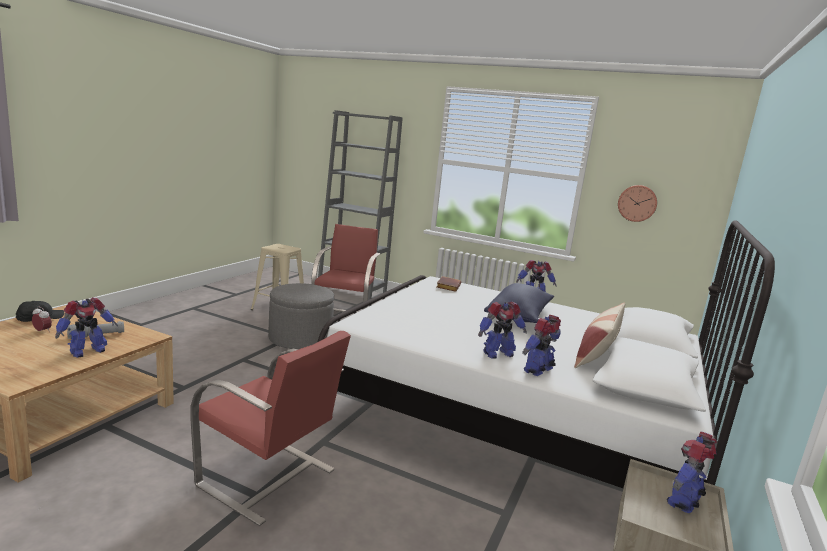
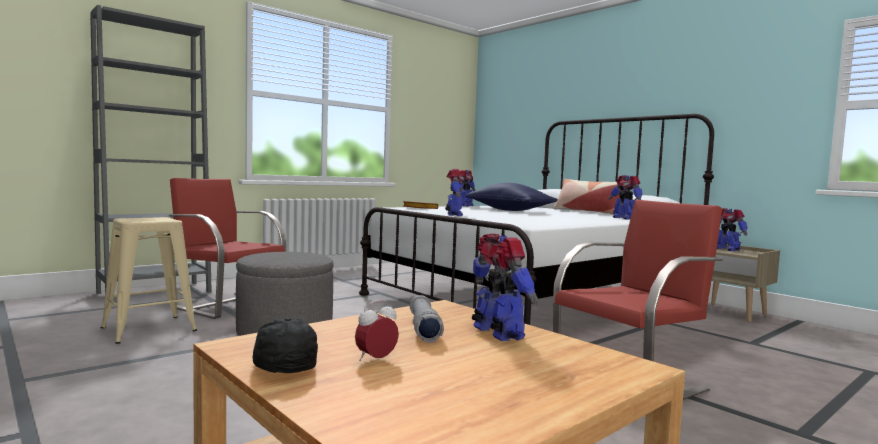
camera: 65 degrees left, 10 degrees down
(497, 353) = (596, 218): toy robot -> toy robot (454, 215)
(637, 203) = (427, 129): wall clock -> none

